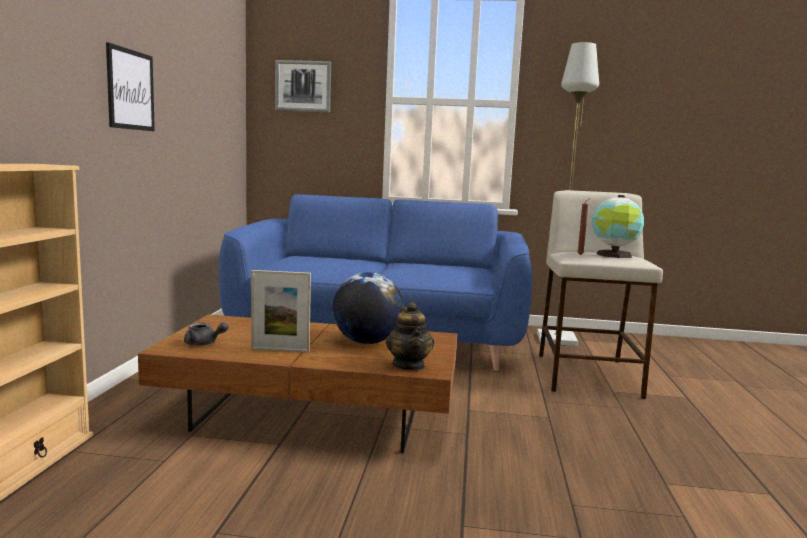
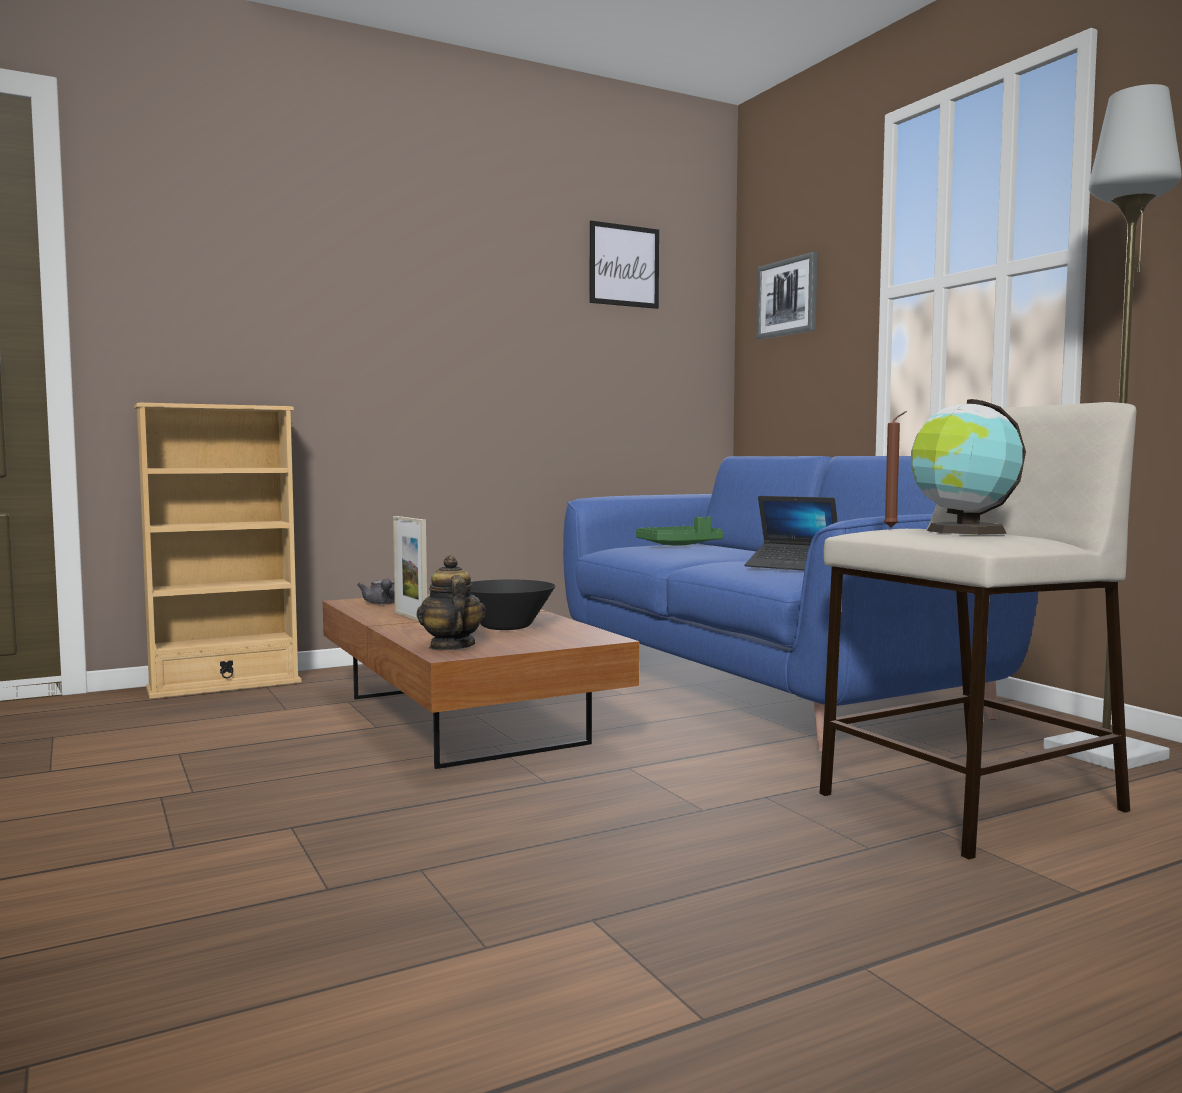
camera: 55 degrees right, 5 degrees down
(130, 90) = (454, 332): picture -> picture (624, 265)
(311, 260) = (680, 545): none -> green tray
(367, 342) = (505, 627): globe -> black bowl
(409, 365) = (451, 647): teapot -> teapot turned 120 degrees clockwise
(447, 272) = (792, 566): none -> laptop

